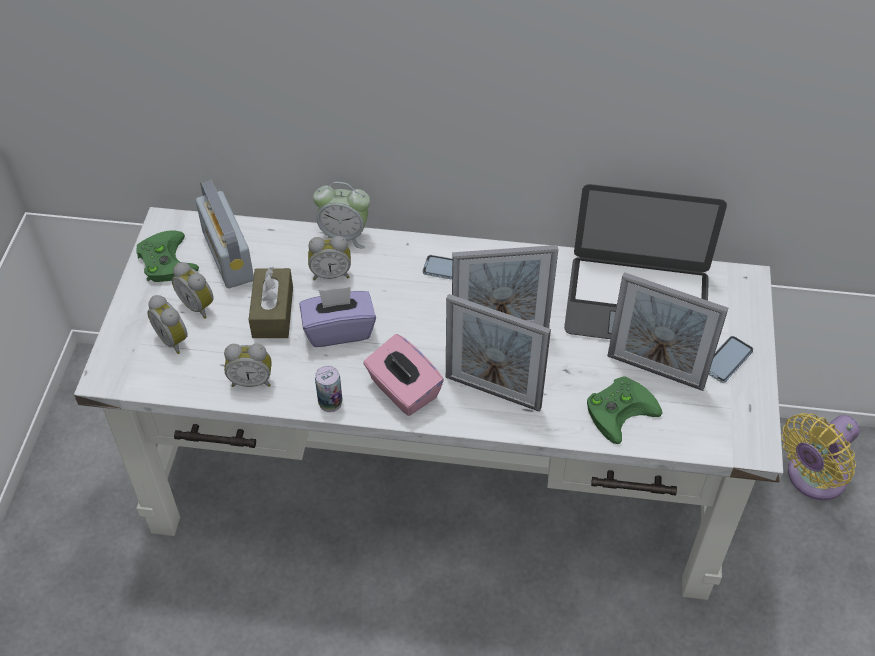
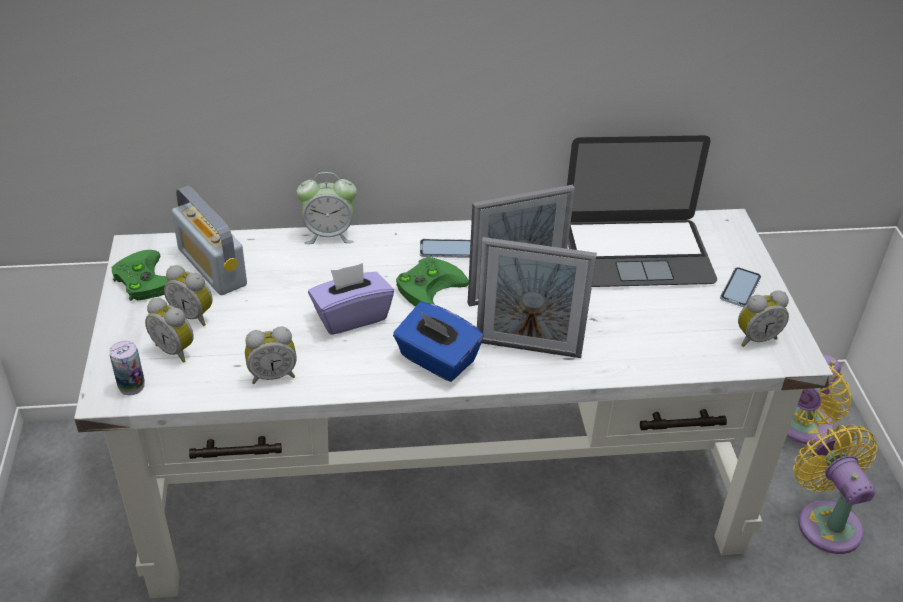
camera: 15 degrees left, 10 degrees down
(273, 312) = (276, 310): brown tissue box -> none
(330, 403) = (364, 383): can -> can (131, 386)
(331, 274) = (326, 269): alarm clock -> alarm clock (755, 338)
(403, 390) = (436, 360): pink tissue box -> blue tissue box
(620, 409) = (658, 343): green game controller -> green game controller (429, 285)
(655, 371) = (678, 307): picture frame -> none
(801, 583) = (826, 521): none -> yellow fan

